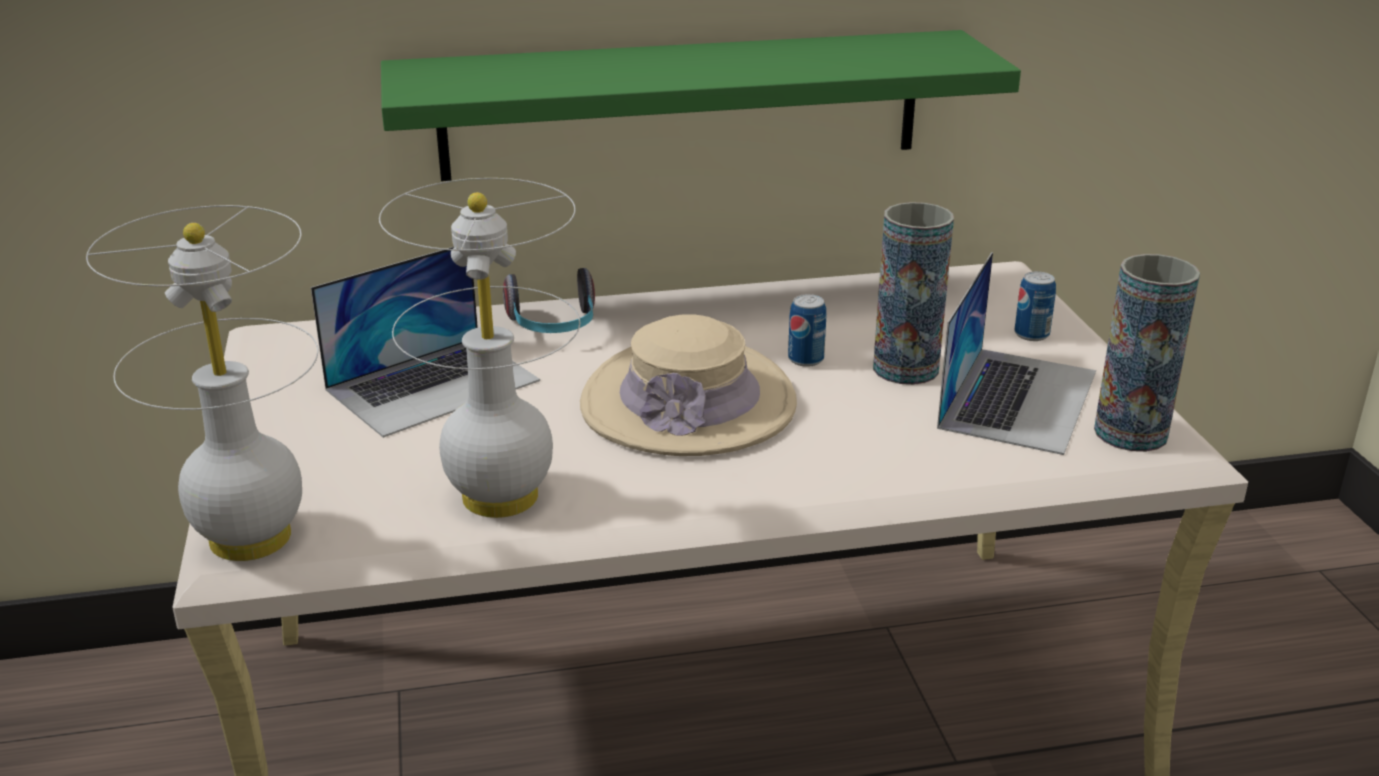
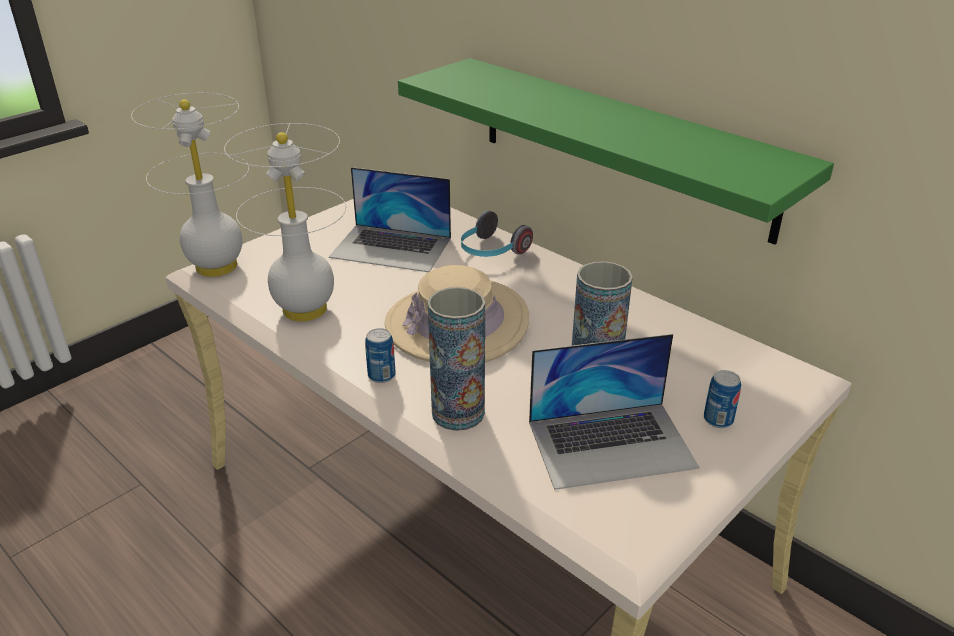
camera: 55 degrees right, 5 degrees up
(806, 359) = (558, 342): can -> can (381, 375)
(1130, 433) = (623, 513): vase -> vase (458, 413)

